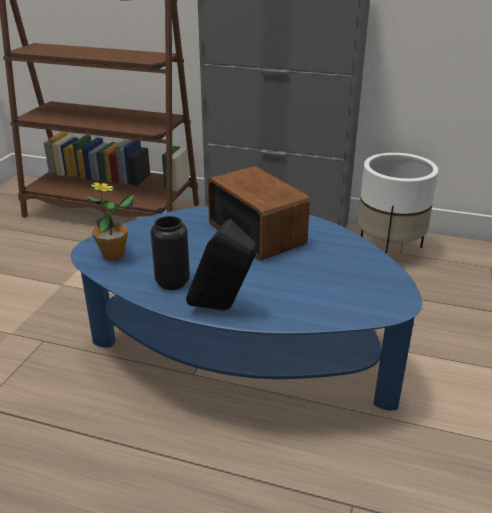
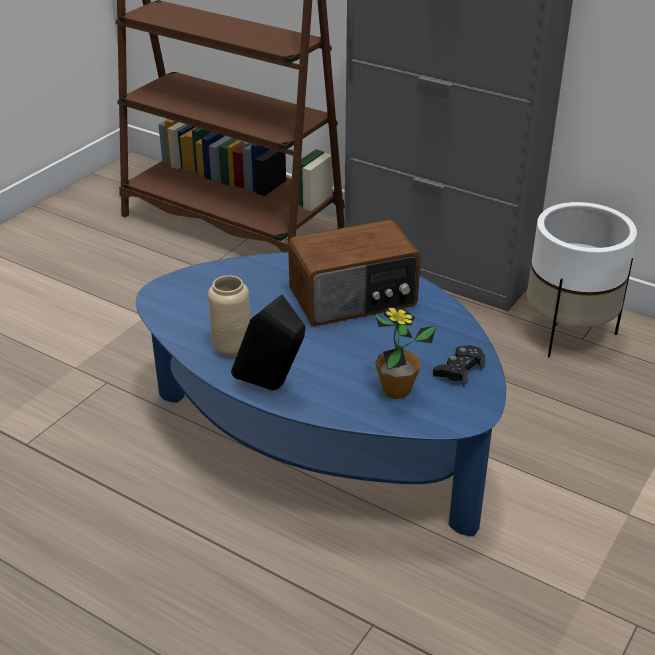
camera: 15 degrees right, 5 degrees up
(113, 255) = (181, 303): potted plant -> potted plant (396, 391)
(172, 283) = (232, 348): black vase -> beige vase
(257, 233) = (354, 299): radio -> radio turned 90 degrees clockwise
(369, 271) = (459, 370): none -> black game controller

